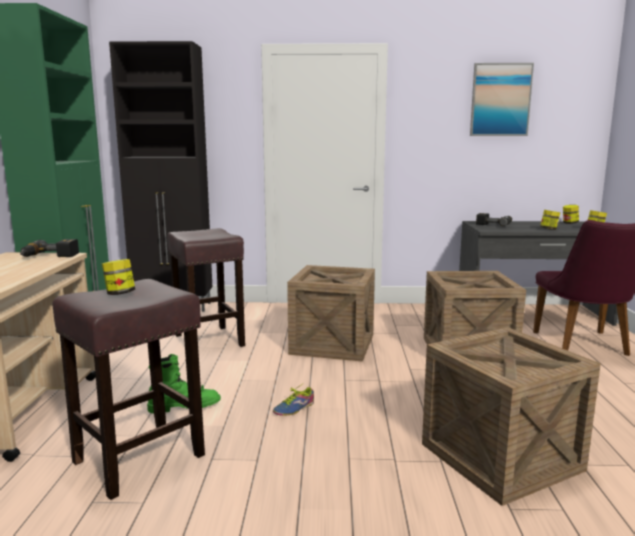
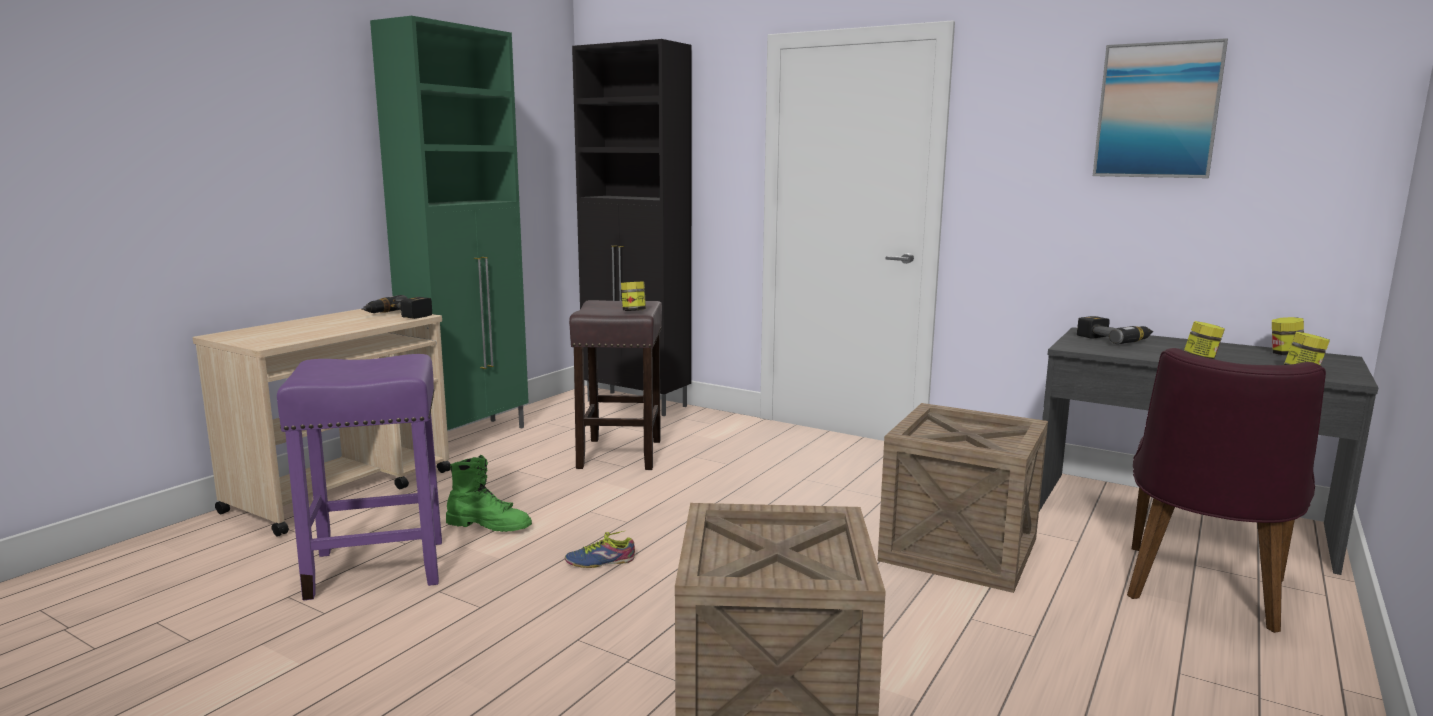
camera: 30 degrees right, 0 degrees up
(120, 294) = (358, 366): jar -> jar (633, 311)
(141, 457) = (380, 568): brown stool -> purple stool
(332, 344) = (766, 492): crate -> none

